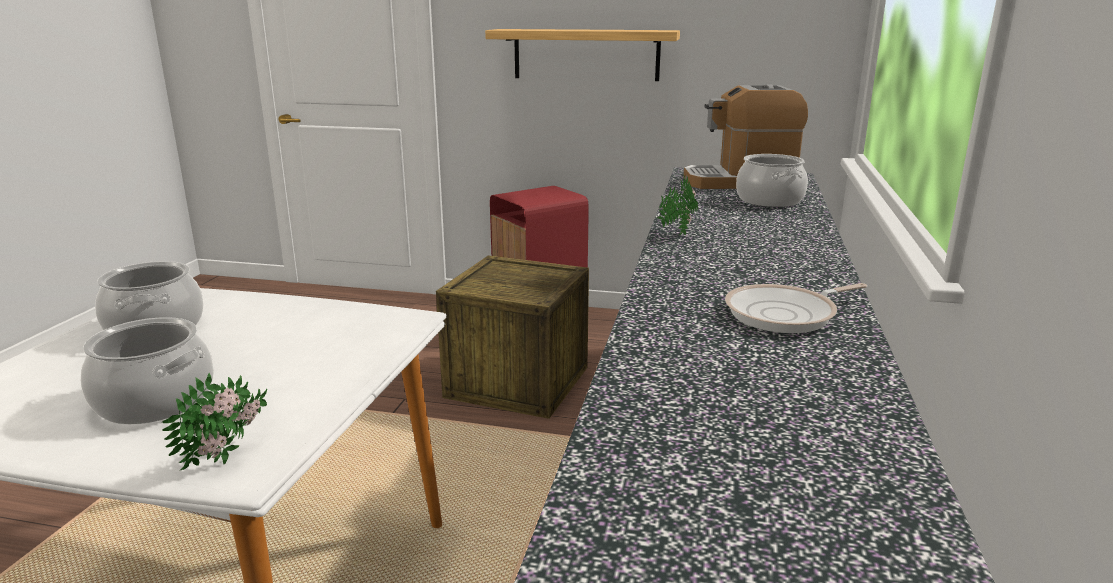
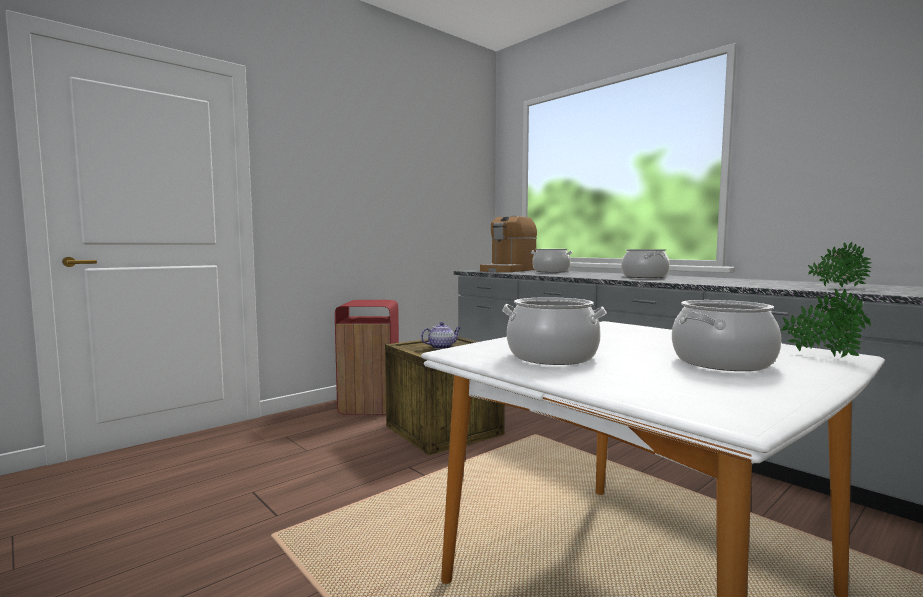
camera: 55 degrees left, 15 degrees down
(514, 279) = (441, 347): none -> teapot
(586, 54) = (368, 204): shelf -> none
(676, 232) = (587, 276): potted plant -> potted plant (836, 287)
(748, 258) = (644, 277): none -> cooking pot
(786, 314) = (727, 280): frying pan -> none

